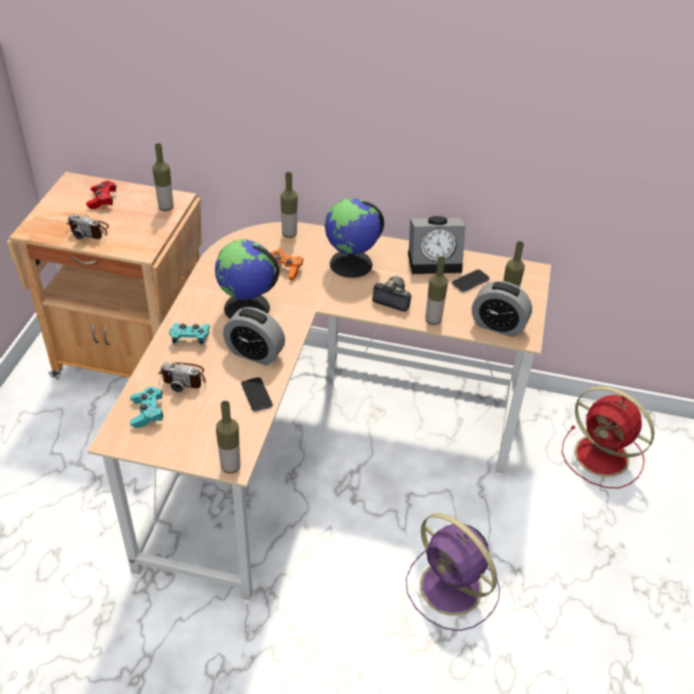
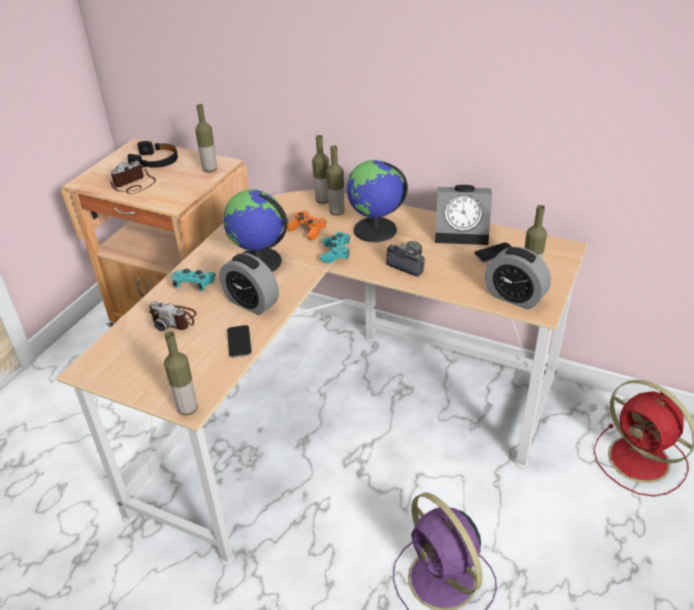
camera: 15 degrees right, 5 degrees down
(89, 230) = (134, 184): camera -> camera turned 105 degrees clockwise
(102, 200) = (156, 161): red game controller -> black headphones
(147, 413) = (126, 348): turquoise game controller -> turquoise game controller (335, 253)
(433, 320) = (445, 287): bottle -> bottle (336, 212)

